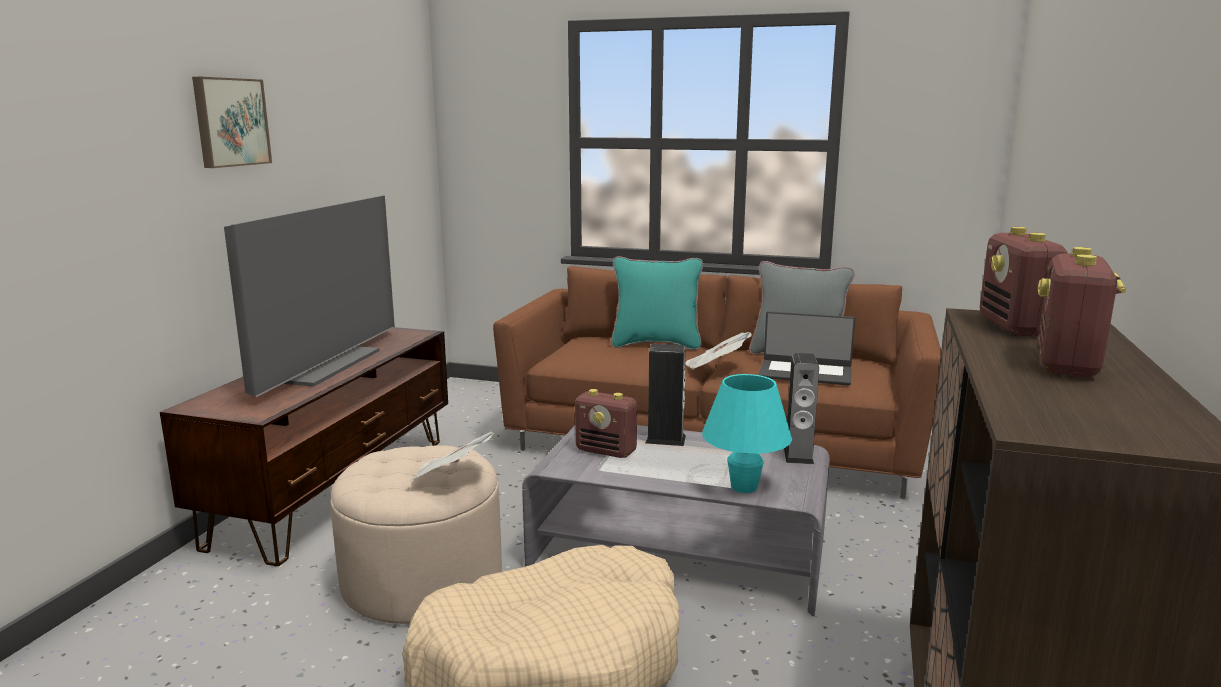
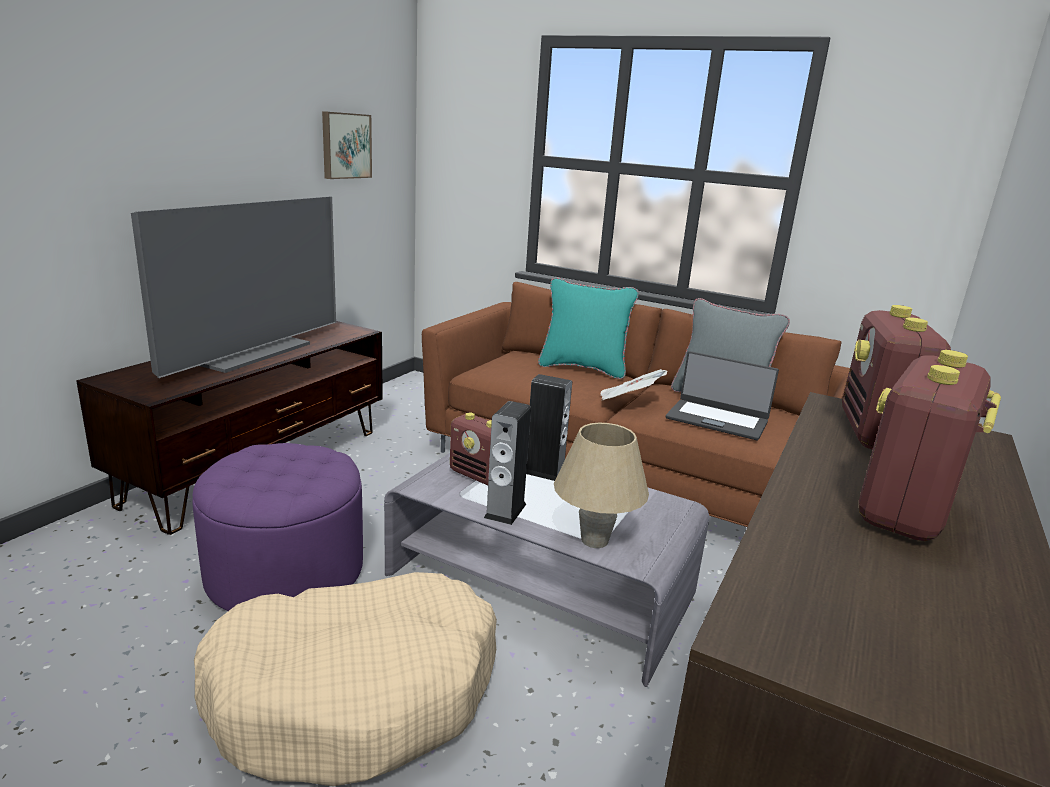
camera: 10 degrees right, 5 degrees up
(230, 122) = (173, 112): picture -> picture (345, 145)
(422, 579) = (285, 572): beige ottoman -> purple ottoman
(452, 477) = (306, 484): newspaper -> none
(743, 487) = (594, 540): turquoise table lamp -> beige table lamp
(798, 455) = (671, 511): speaker -> speaker (505, 511)

